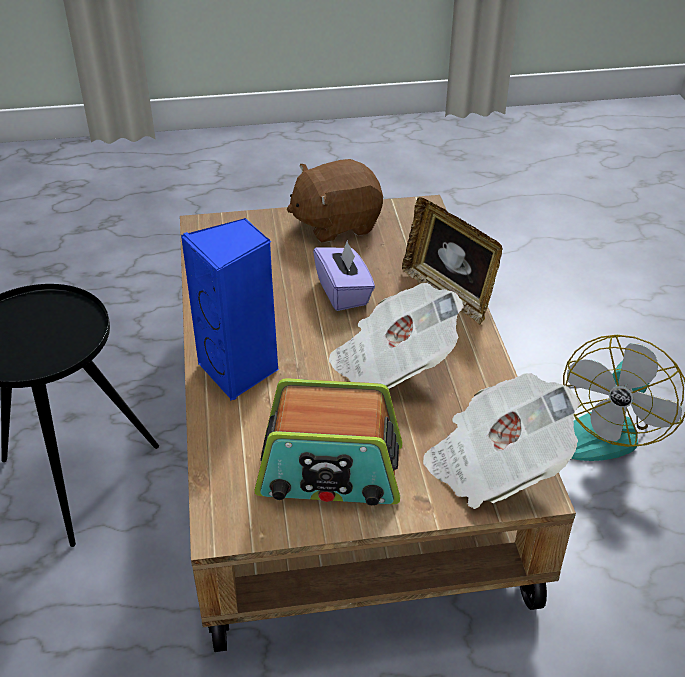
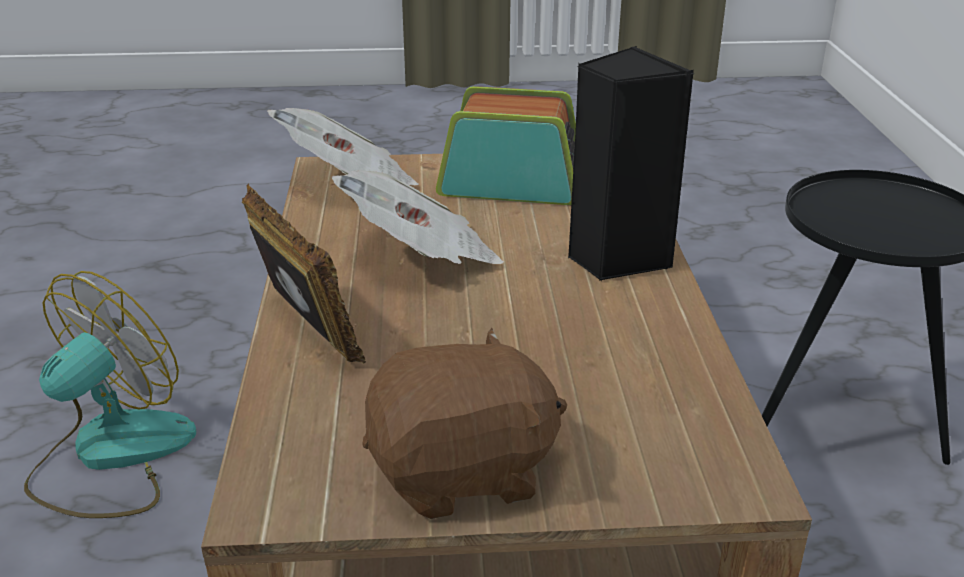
camera: 175 degrees left, 10 degrees down
(240, 371) = (615, 259): blue speaker -> black speaker
(344, 292) = (470, 342): purple tissue box -> none

